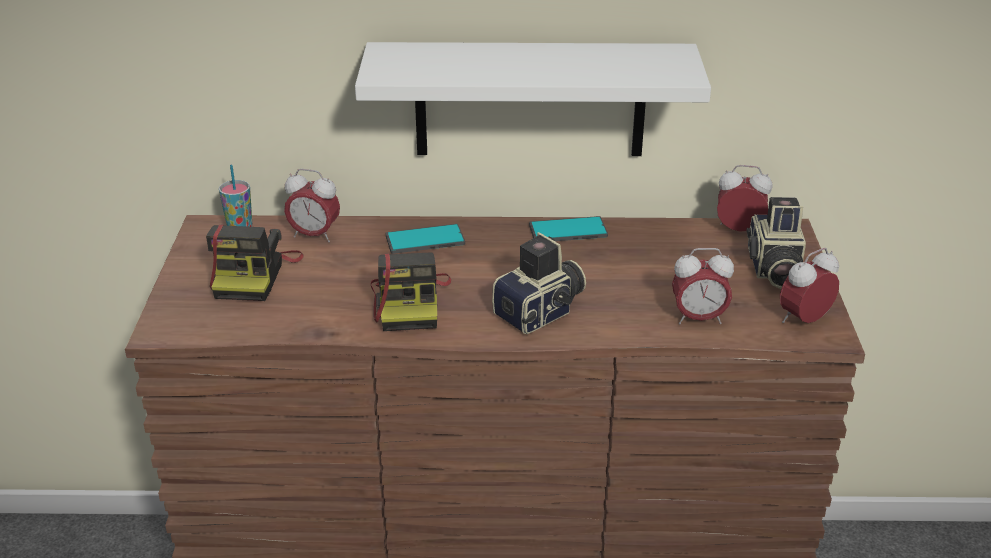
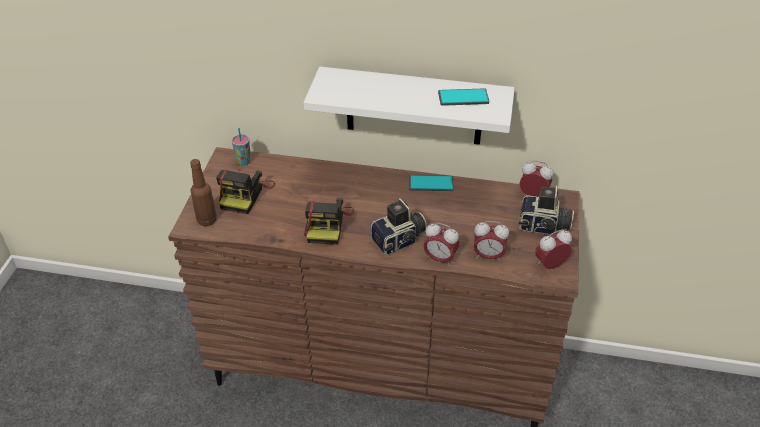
camera: 10 degrees right, 10 degrees up
(192, 318) = (207, 220): none -> brown bottle
(314, 235) = (284, 170): alarm clock -> alarm clock (440, 259)
(425, 240) = (346, 181): phone -> phone (463, 98)
(772, 269) = (544, 226): camera -> camera turned 90 degrees counterclockwise

